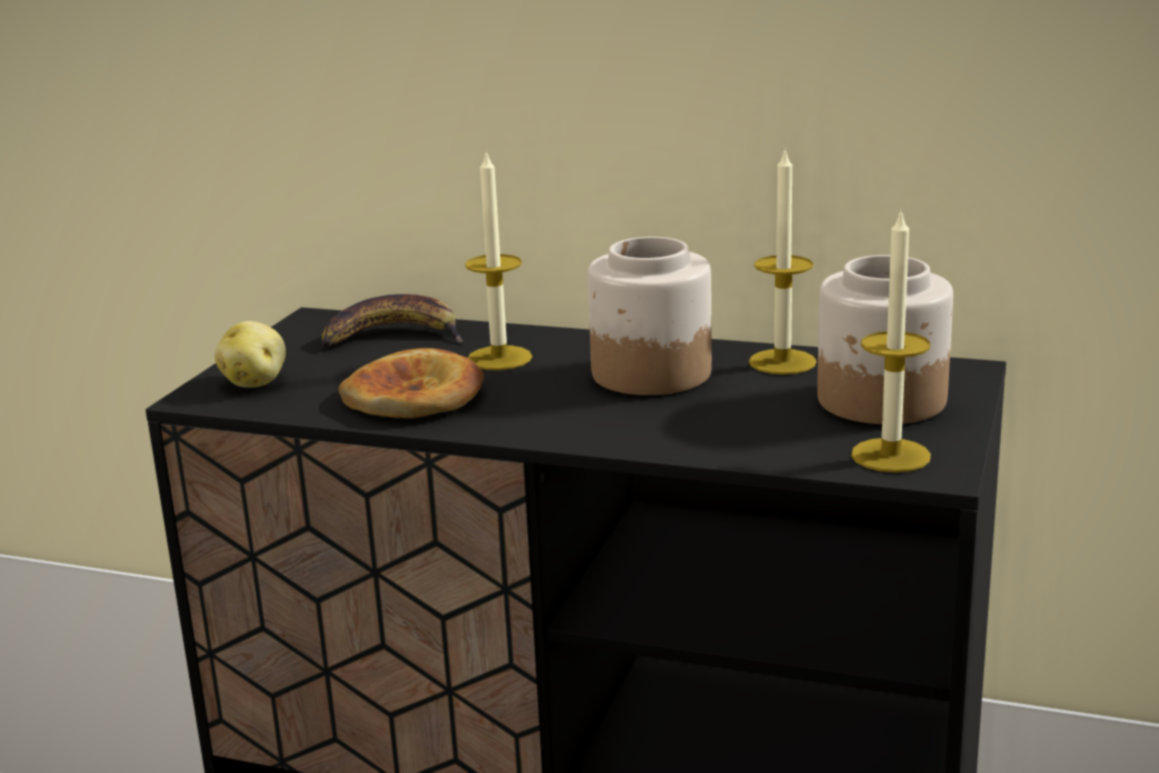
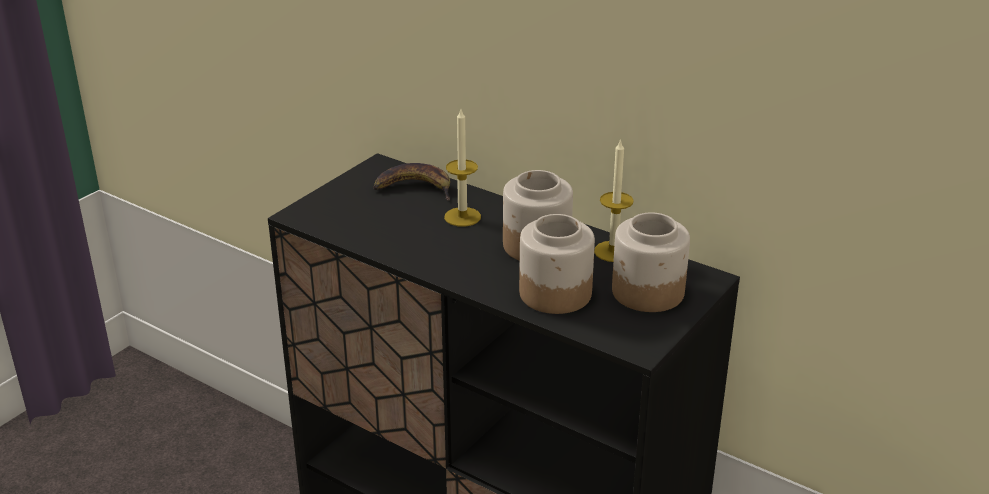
camera: 15 degrees right, 10 degrees up
(256, 382) = (329, 209): potato -> none
(415, 396) = (404, 237): bread -> none
(732, 425) = (556, 293): none -> jar
(890, 455) = (624, 333): candle -> none

